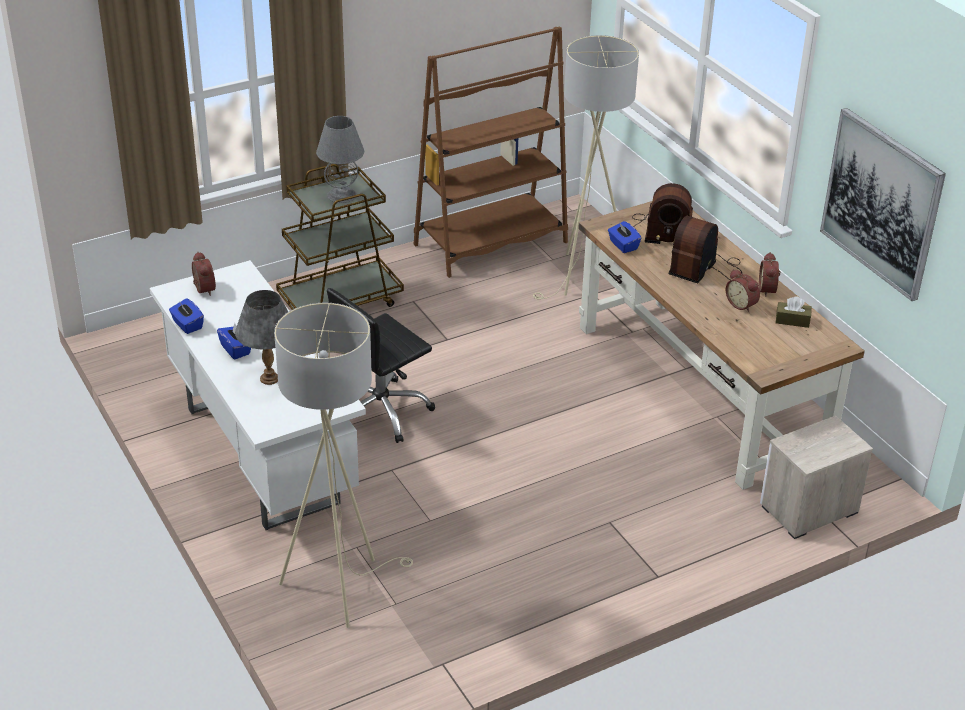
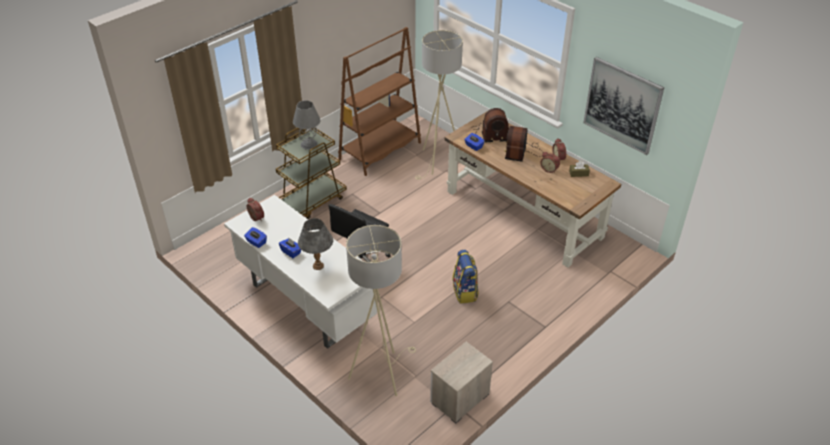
camera: 15 degrees left, 5 degrees up
(539, 491) = (465, 292): none -> backpack
(807, 509) = (603, 271): nightstand -> nightstand (459, 398)

